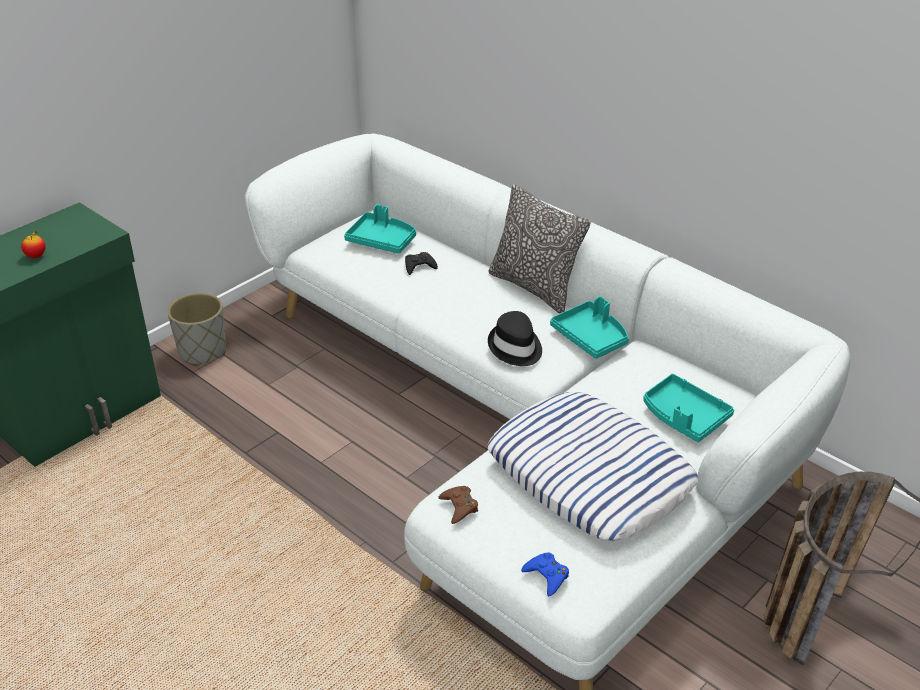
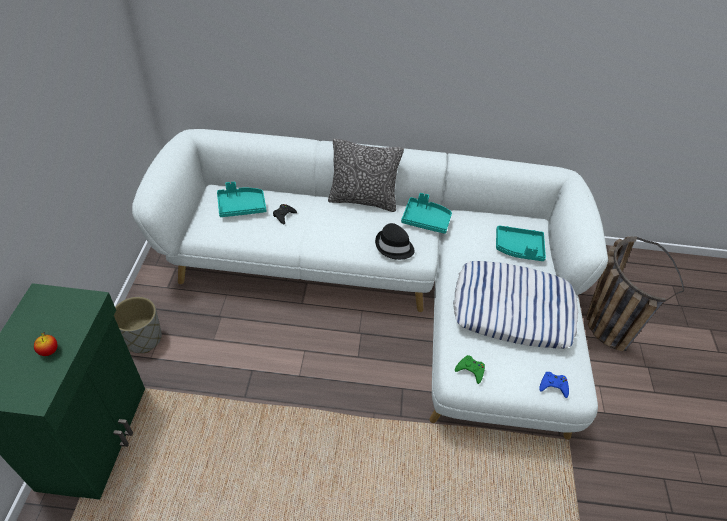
camera: 40 degrees left, 10 degrees up
(459, 507) = (470, 370): brown game controller -> green game controller

